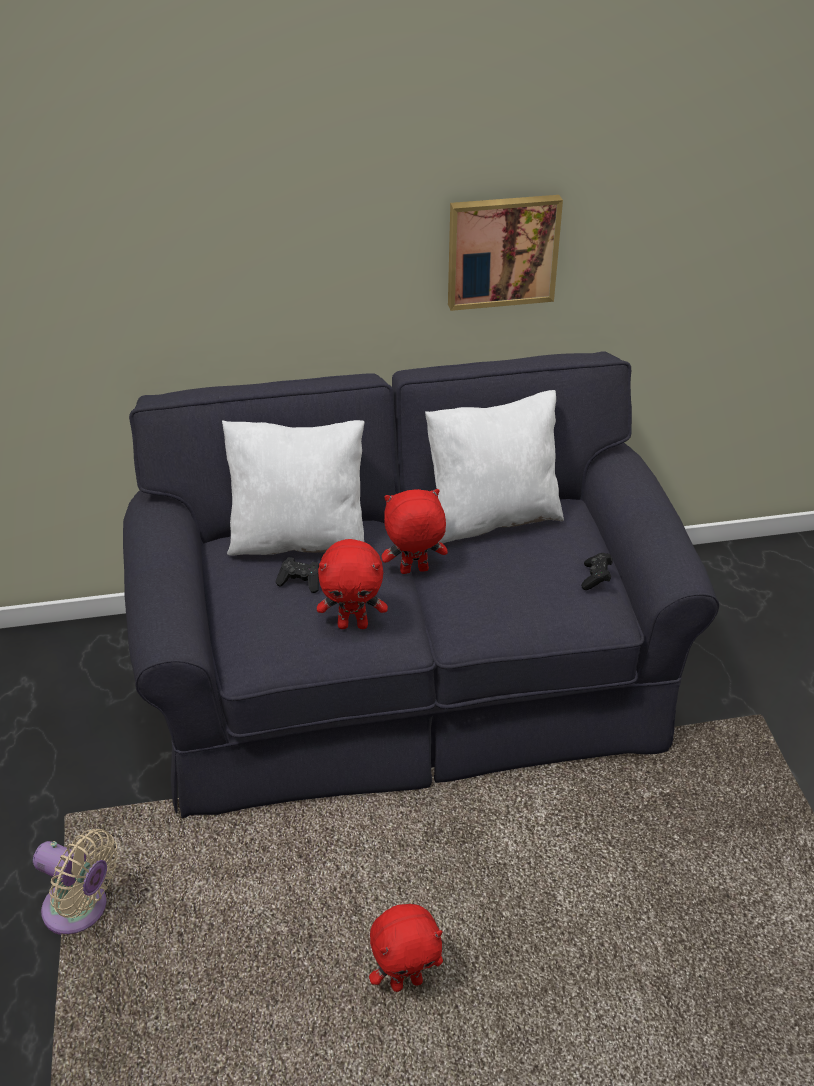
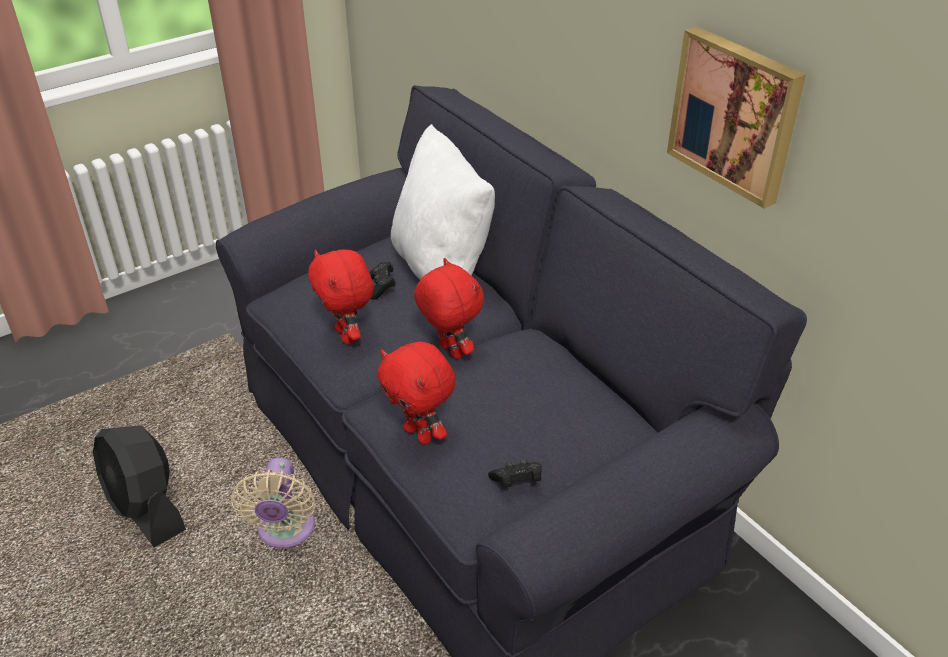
camera: 65 degrees right, 0 degrees up
(81, 910) = (149, 376): beige fan -> beige fan (285, 532)
(301, 950) = (146, 508): none -> black fan
(406, 981) = (133, 587): red plush toy -> red plush toy (420, 434)
(492, 518) = (565, 376): white pillow -> none

